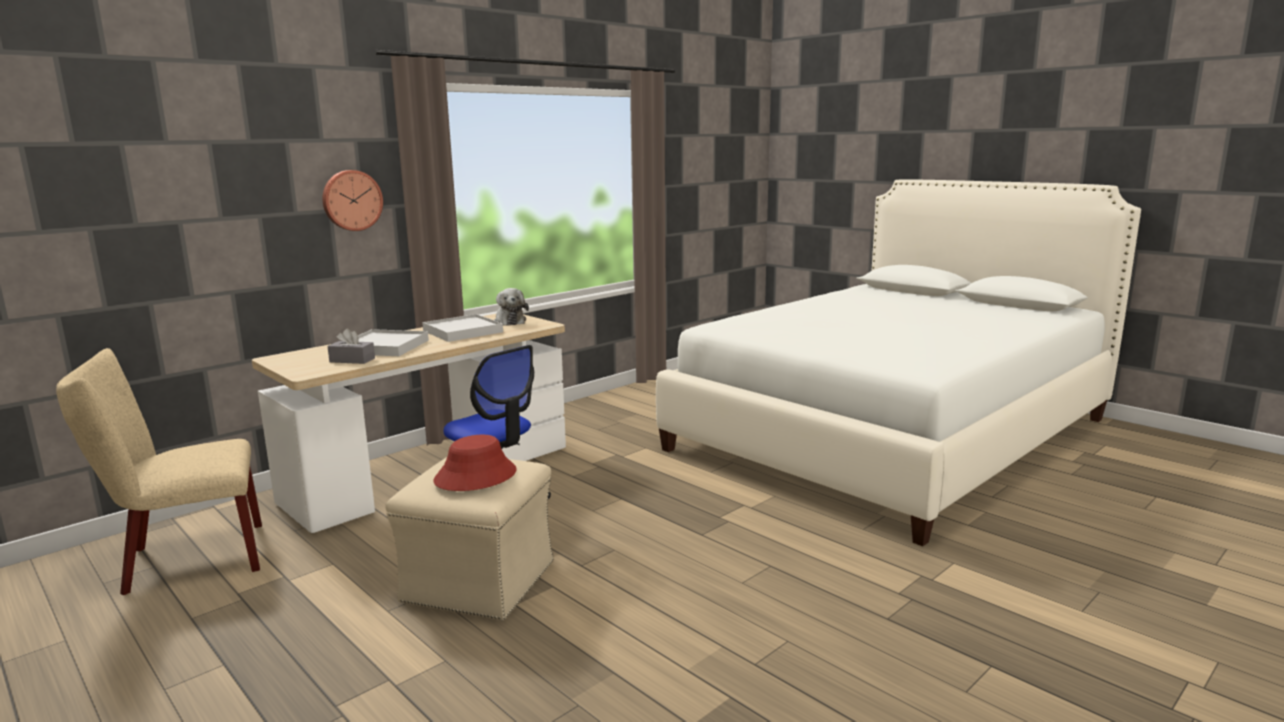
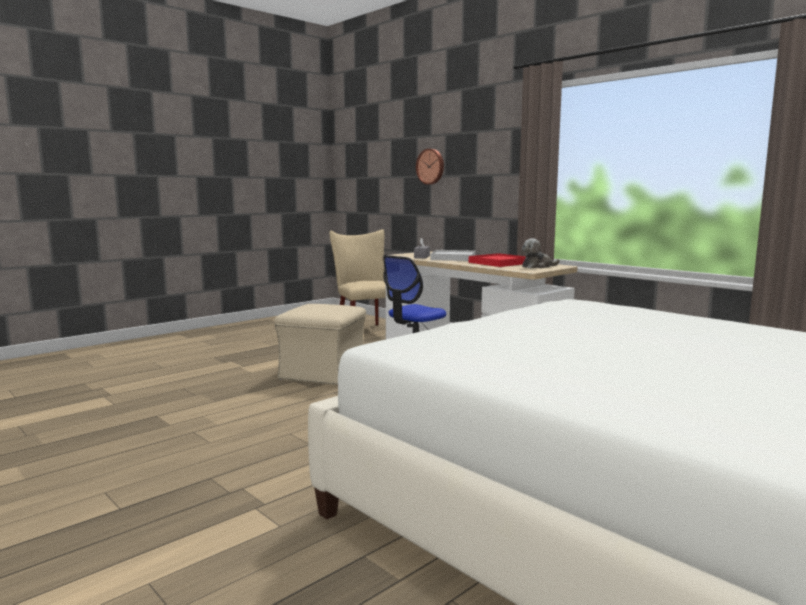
camera: 90 degrees right, 5 degrees down
(351, 200) = (502, 168): wall clock -> wall clock (431, 166)
(462, 331) = (499, 263): white tray -> red tray
(475, 476) = (318, 308): red hat -> none

